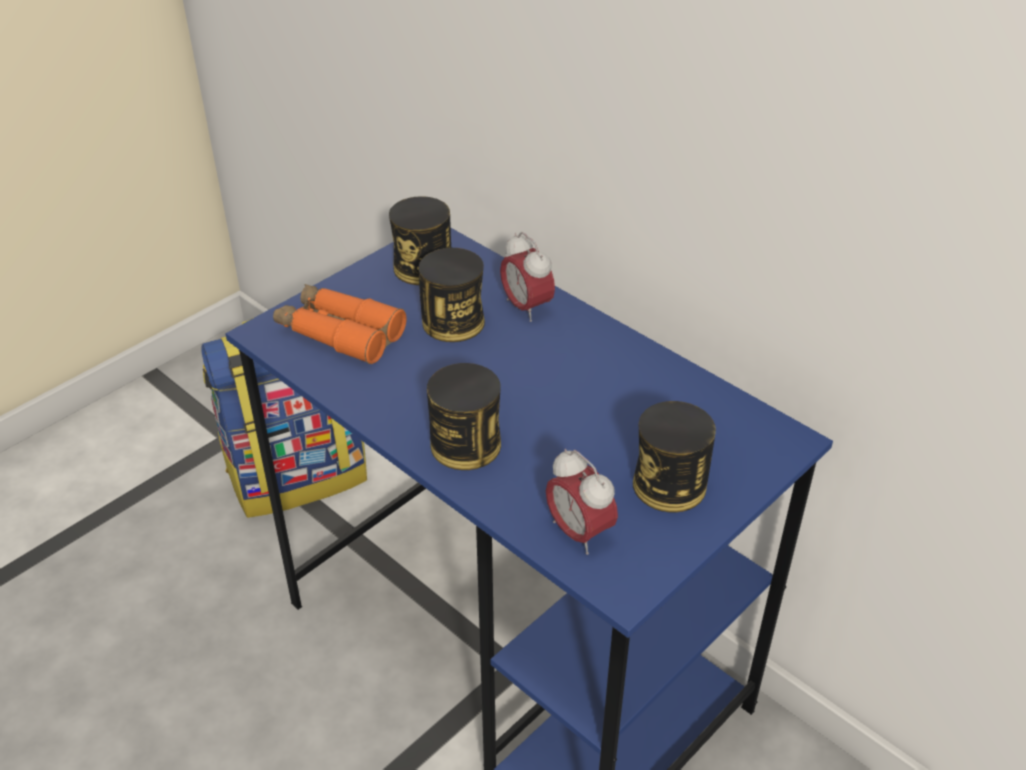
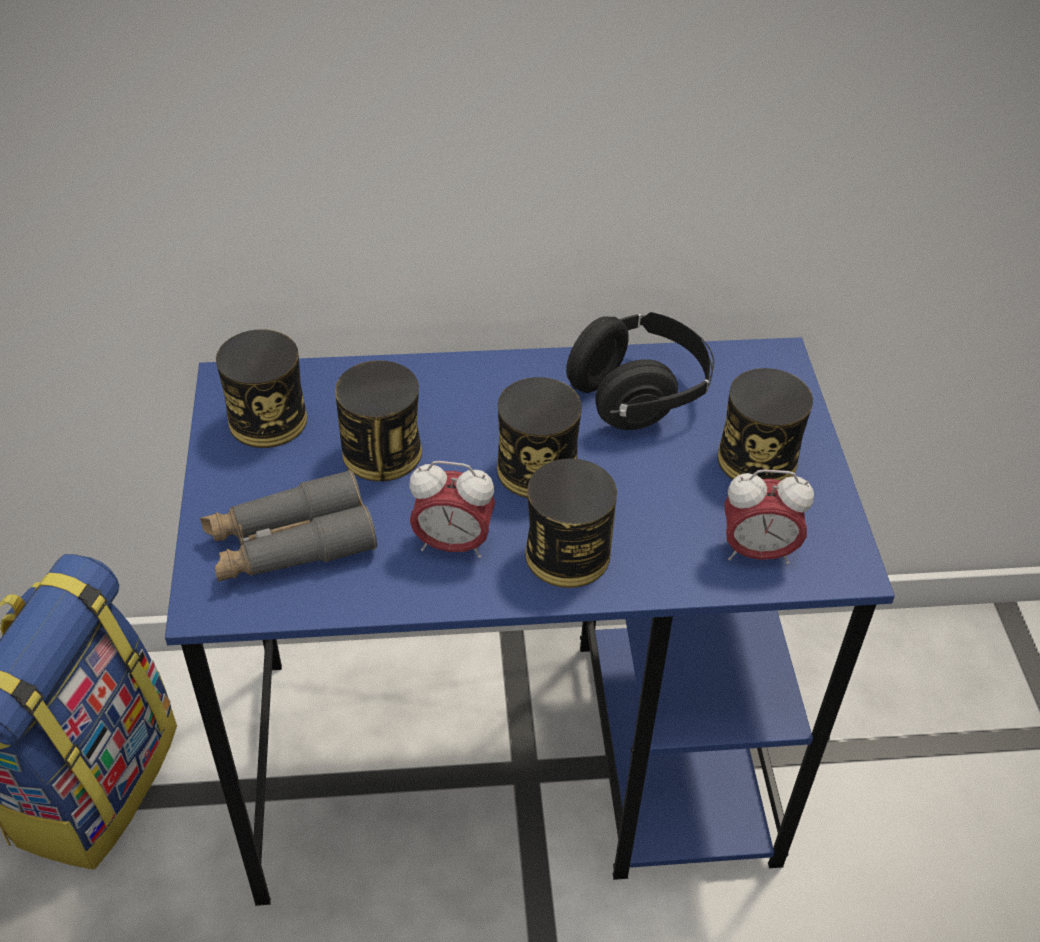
camera: 50 degrees left, 5 degrees up
(339, 333) = (290, 544): orange binoculars -> grey binoculars
(522, 390) = (537, 469): none -> can
(526, 307) = (425, 391): alarm clock -> alarm clock (453, 544)
(653, 395) = (639, 394): none -> black headphones

